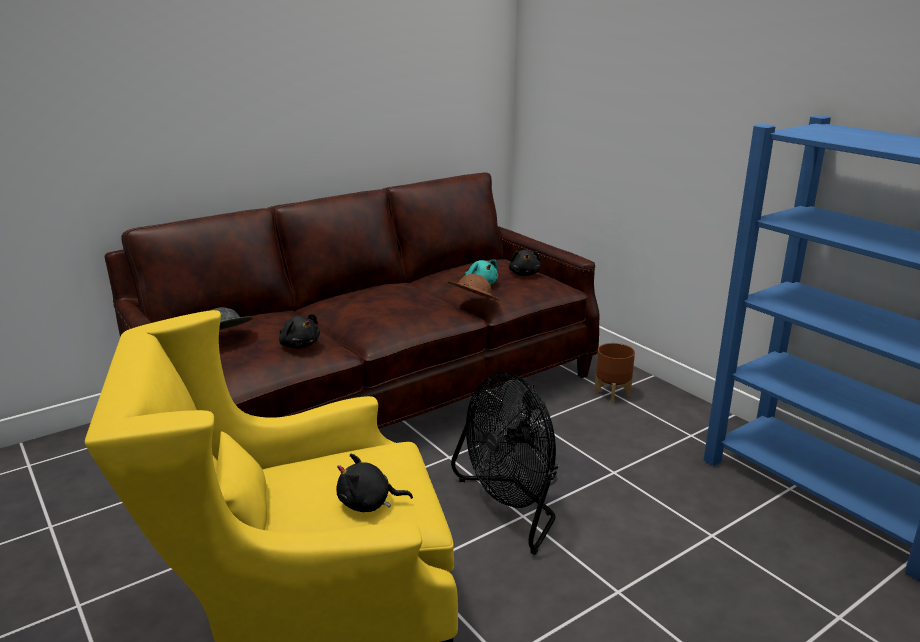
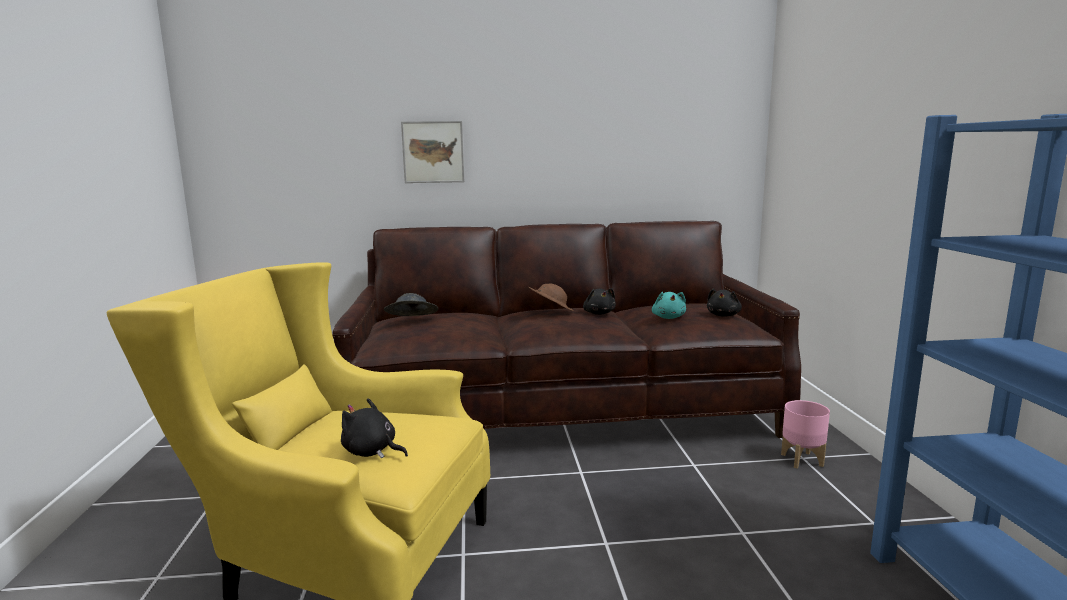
camera: 30 degrees right, 10 degrees down
(173, 119) = (433, 152): none -> picture
(299, 345) = (459, 332): black plush toy -> black plush toy (599, 313)
(473, 303) = (644, 328): brown hat -> brown hat (550, 311)
(515, 503) = (608, 529): black fan -> none
(612, 394) = (802, 460): brown planter -> pink planter

